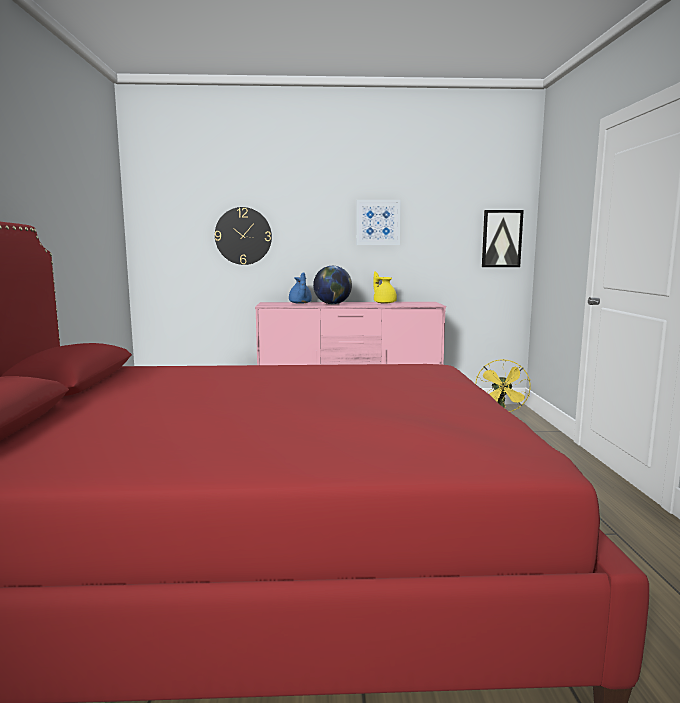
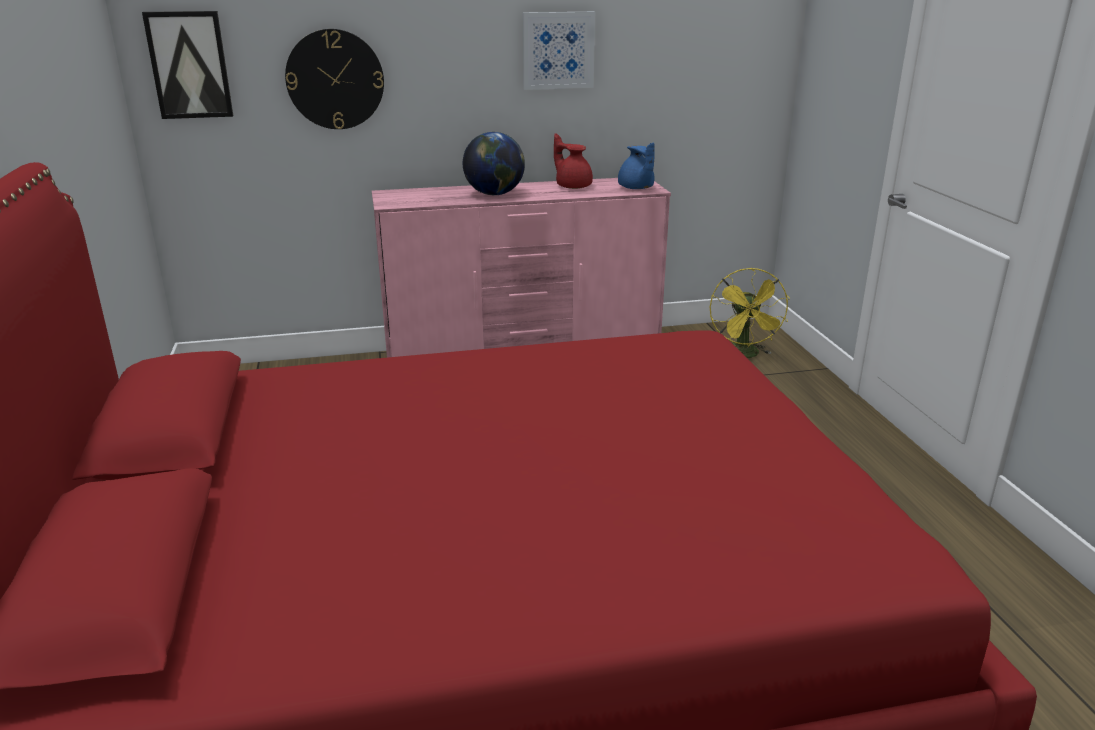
camera: 10 degrees left, 15 degrees up
(300, 303) = (440, 193): blue teapot -> blue teapot (636, 188)
(384, 303) = (573, 186): yellow teapot -> red teapot
(501, 238) = (748, 72): picture -> picture (189, 65)

